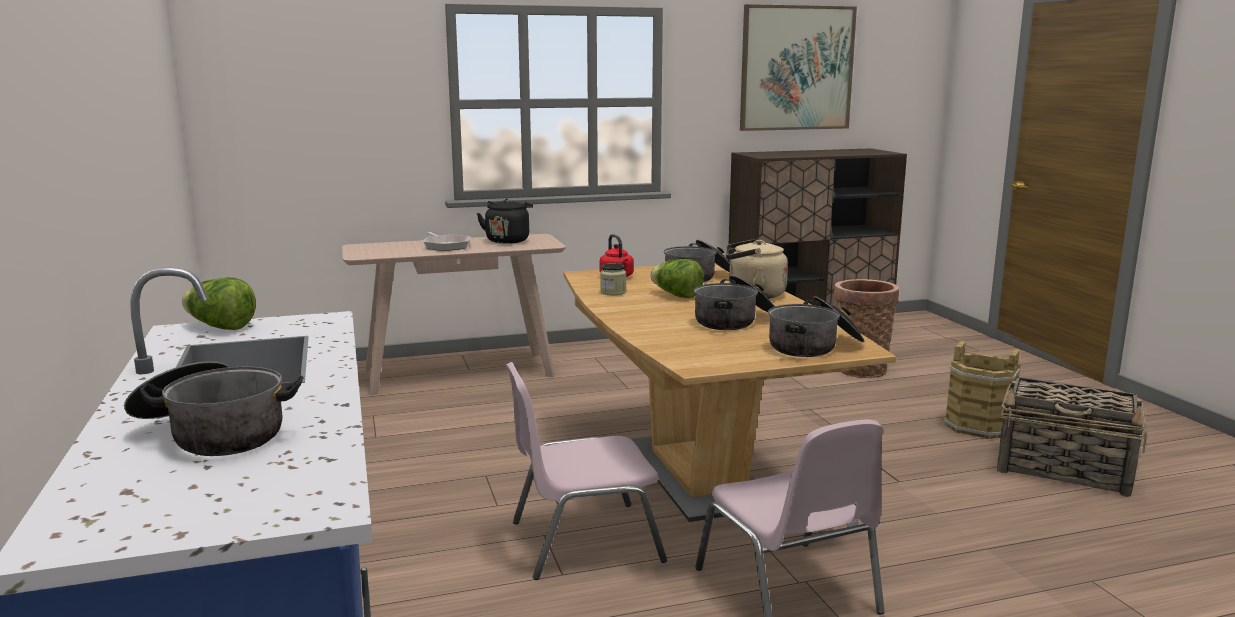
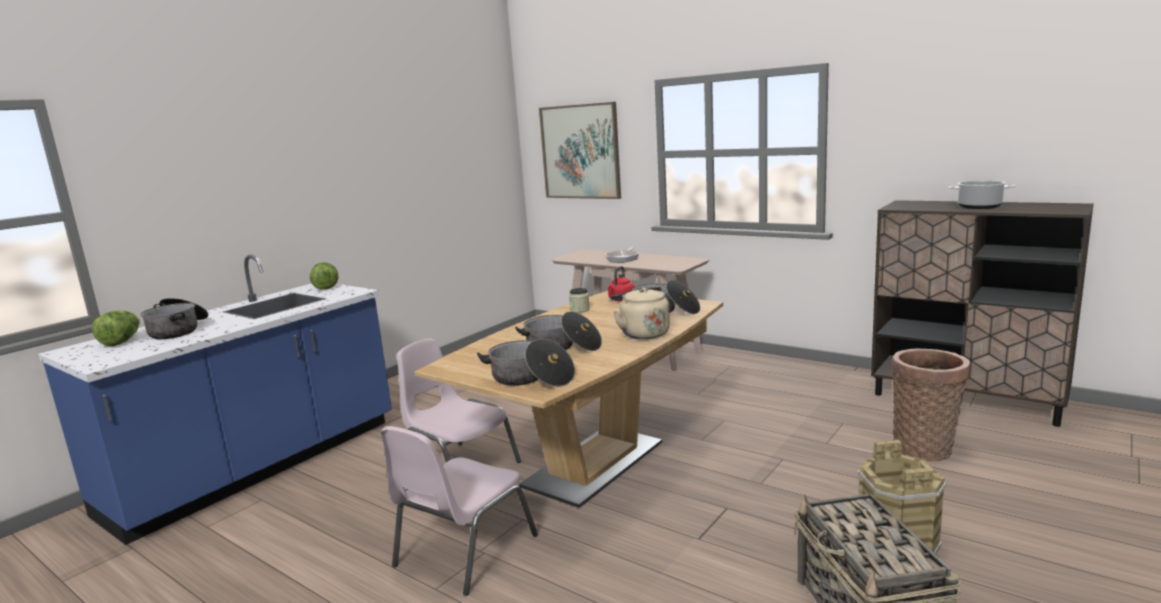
camera: 55 degrees right, 0 degrees up
(508, 240) = (667, 260): black kettle -> none
(676, 295) = (601, 321): lettuce -> lettuce (122, 341)
(796, 68) = (986, 111): picture -> picture (580, 152)
(819, 153) = (980, 206): none -> cooking pot

